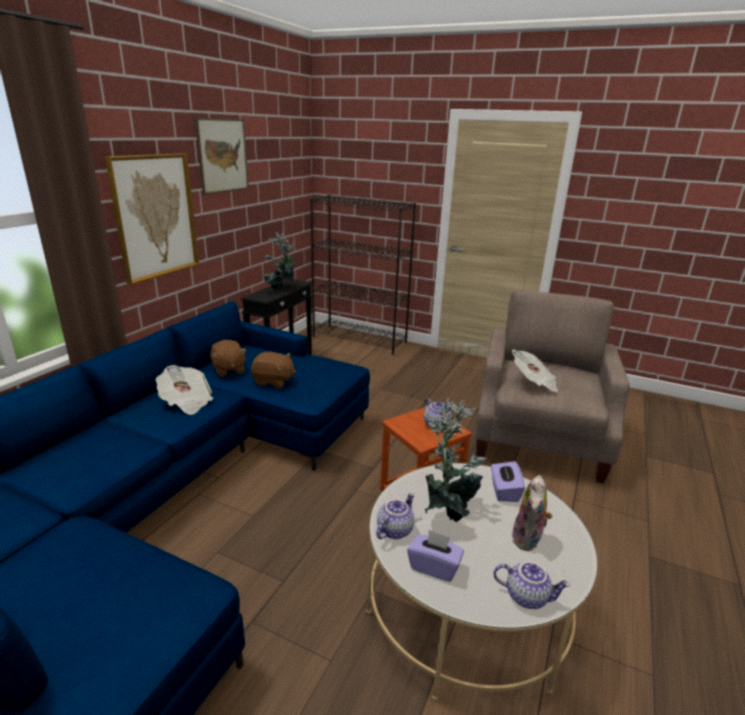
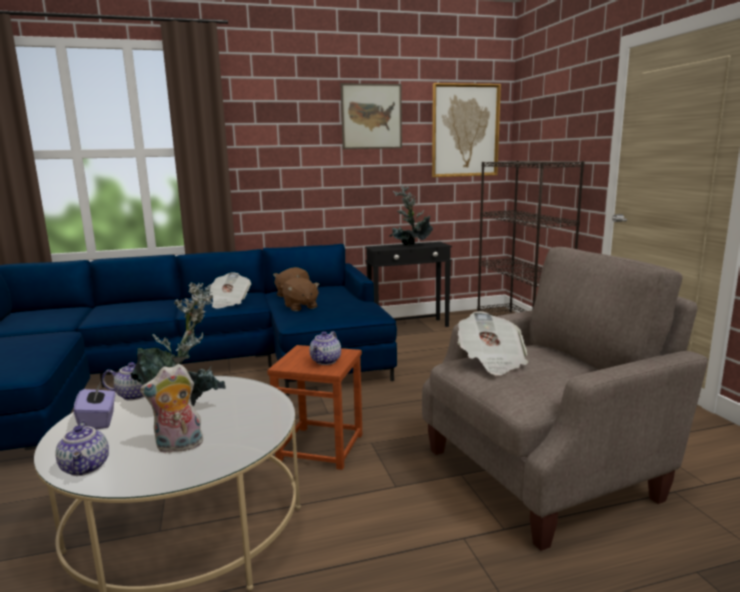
camera: 50 degrees right, 10 degrees down
(155, 216) = (288, 162): picture -> picture (465, 131)
(504, 491) = (252, 416): purple tissue box -> none

